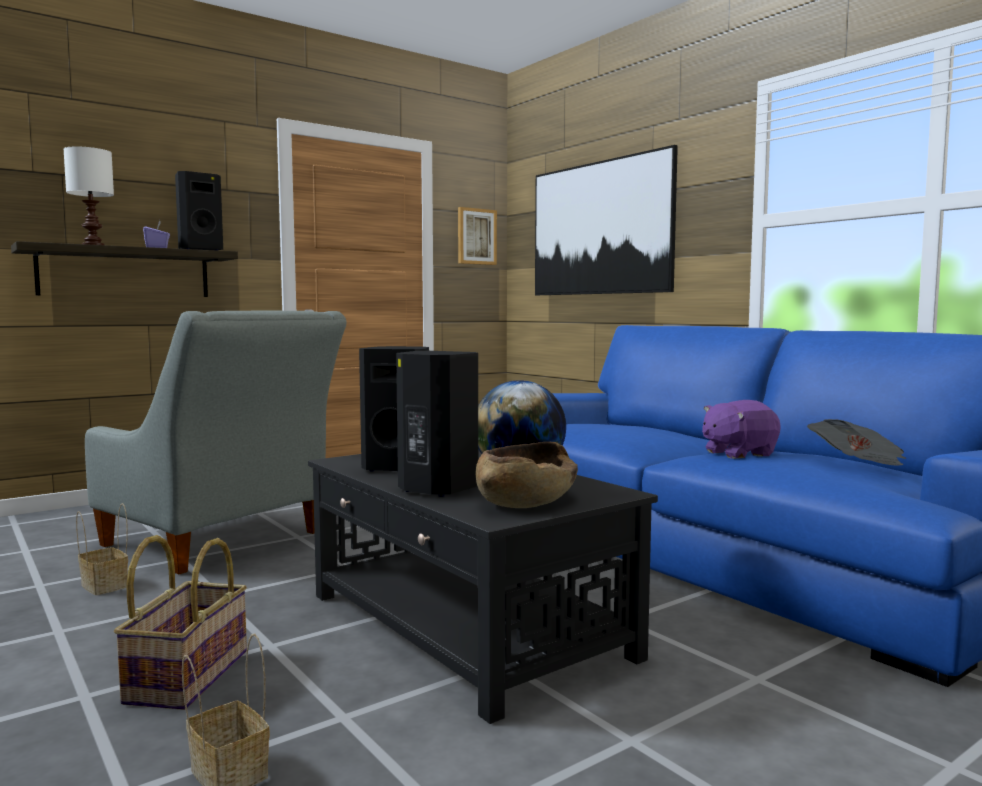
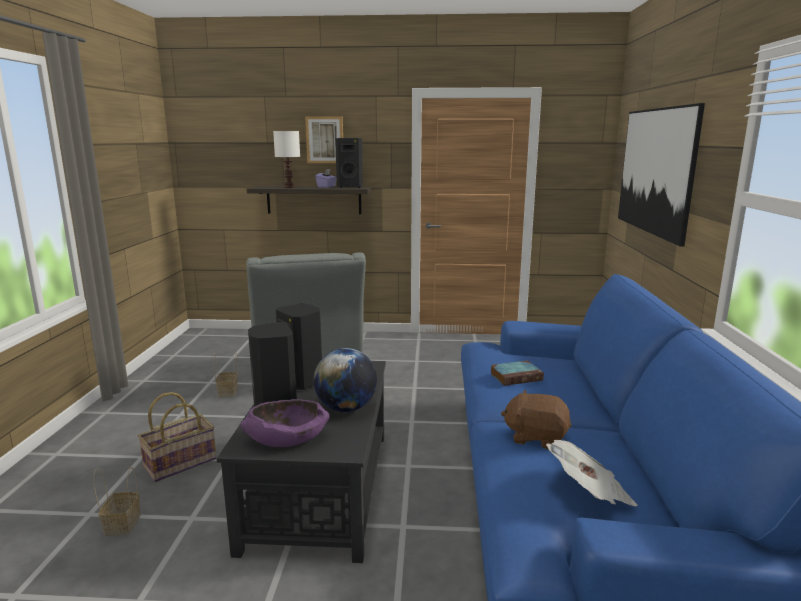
camera: 40 degrees right, 10 degrees up
(476, 236) = (580, 163): picture -> picture (325, 140)
(526, 501) = (287, 438): brown bowl -> purple bowl
(614, 430) = (516, 376): none -> book
(738, 453) = (536, 437): purple plush toy -> brown plush toy

